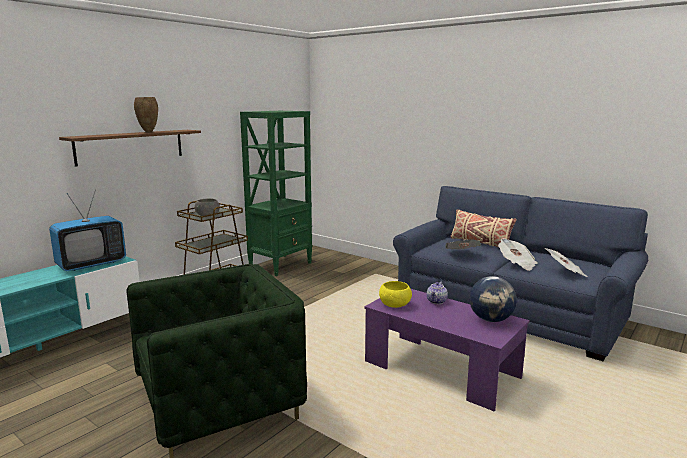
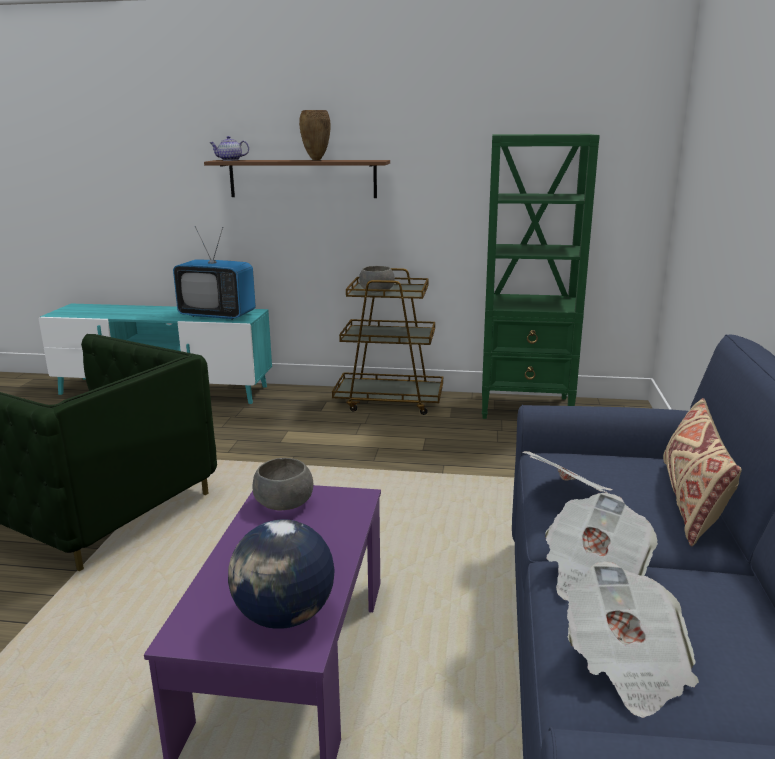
camera: 60 degrees right, 5 degrees up
(394, 305) = (283, 503): yellow bowl -> grey bowl
(437, 301) = (332, 538): teapot -> teapot (230, 160)

